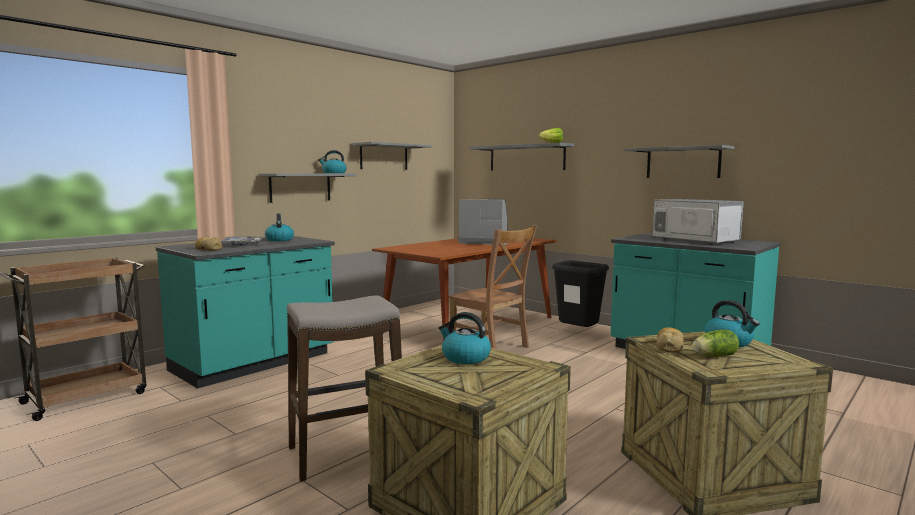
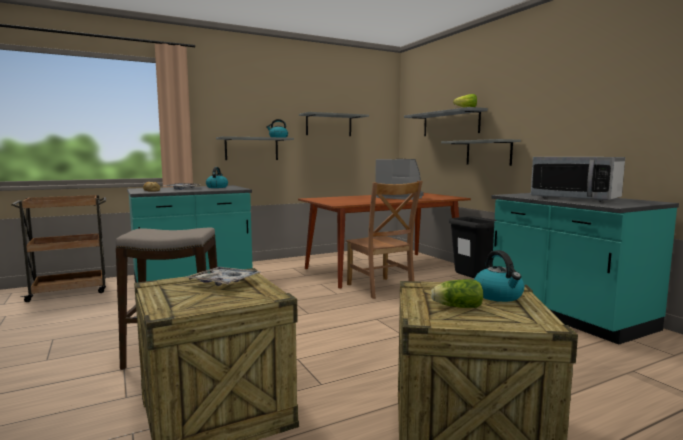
camera: 20 degrees right, 0 degrees up
(465, 357) = (224, 282): kettle -> tray
(669, 346) = (425, 293): bread -> none
(683, 162) = (581, 120): grey shelf -> grey shelf (488, 152)
(694, 241) = (575, 198): microwave -> microwave turned 150 degrees clockwise

